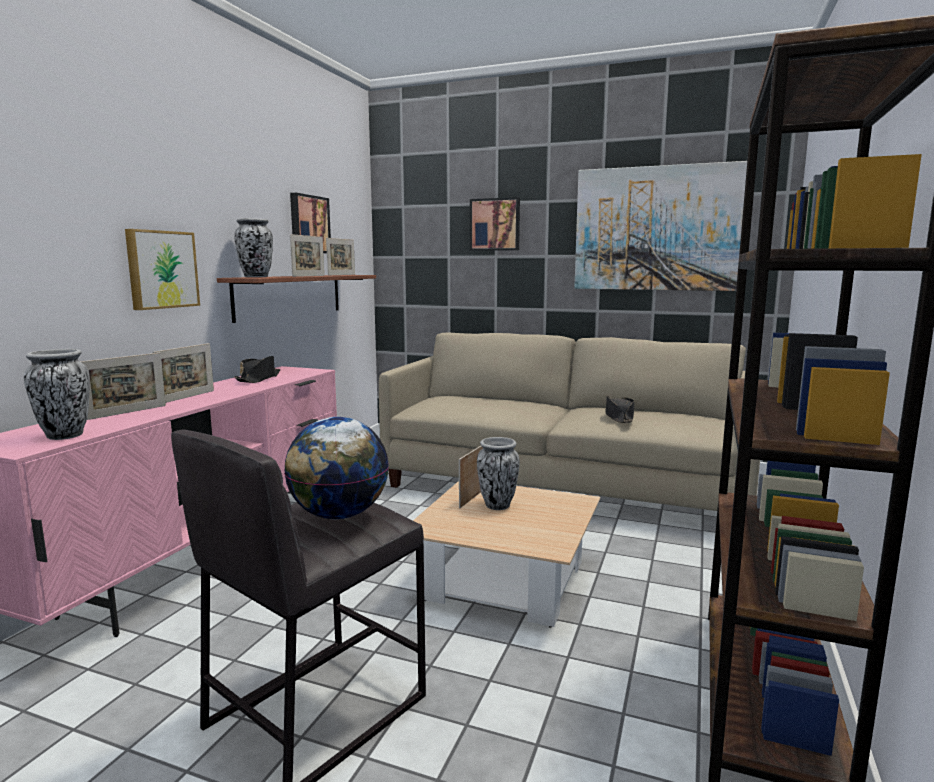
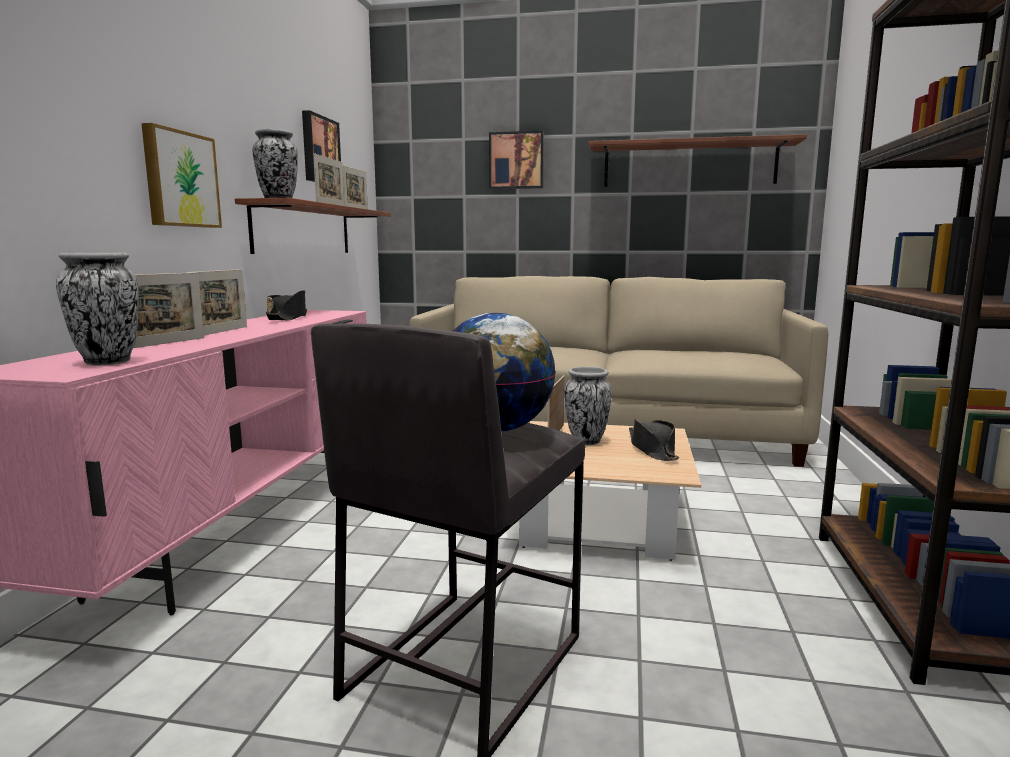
camera: 10 degrees left, 0 degrees up
(619, 417) = (672, 354): black hat -> black hat (652, 449)
(656, 229) = (689, 165): picture -> shelf

